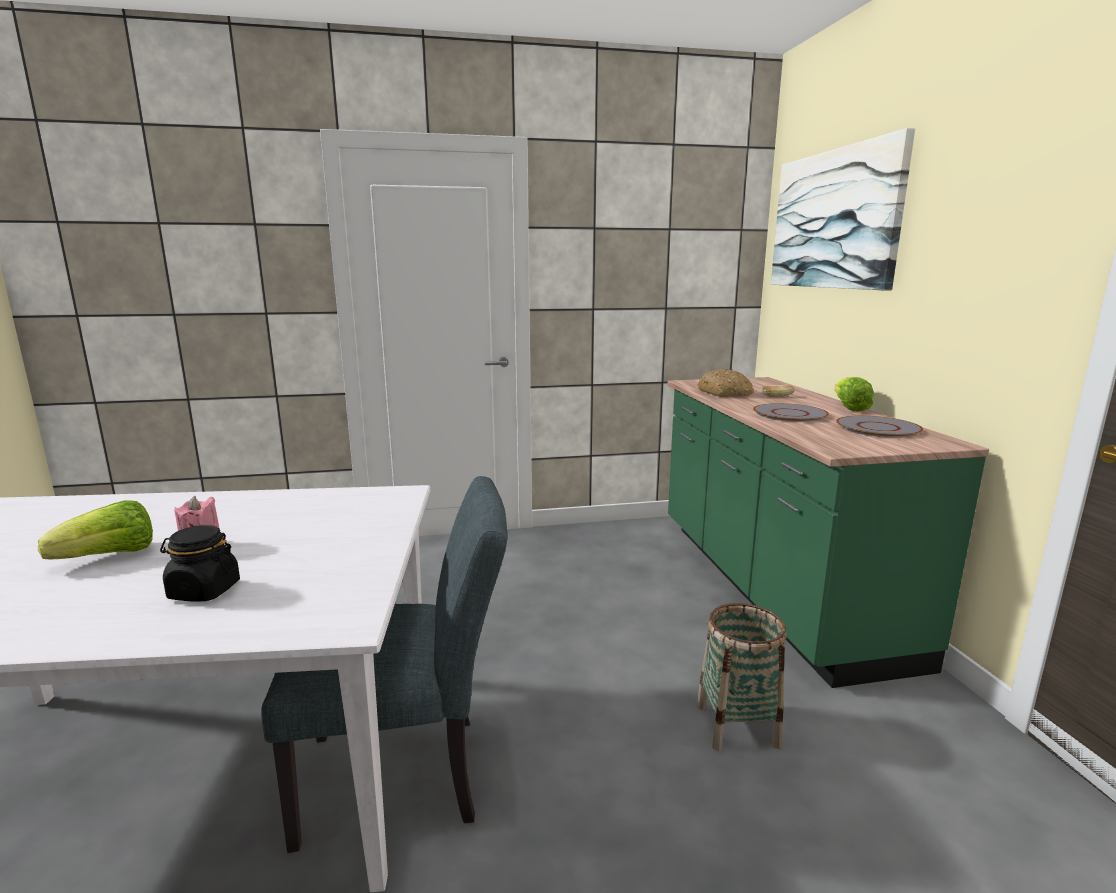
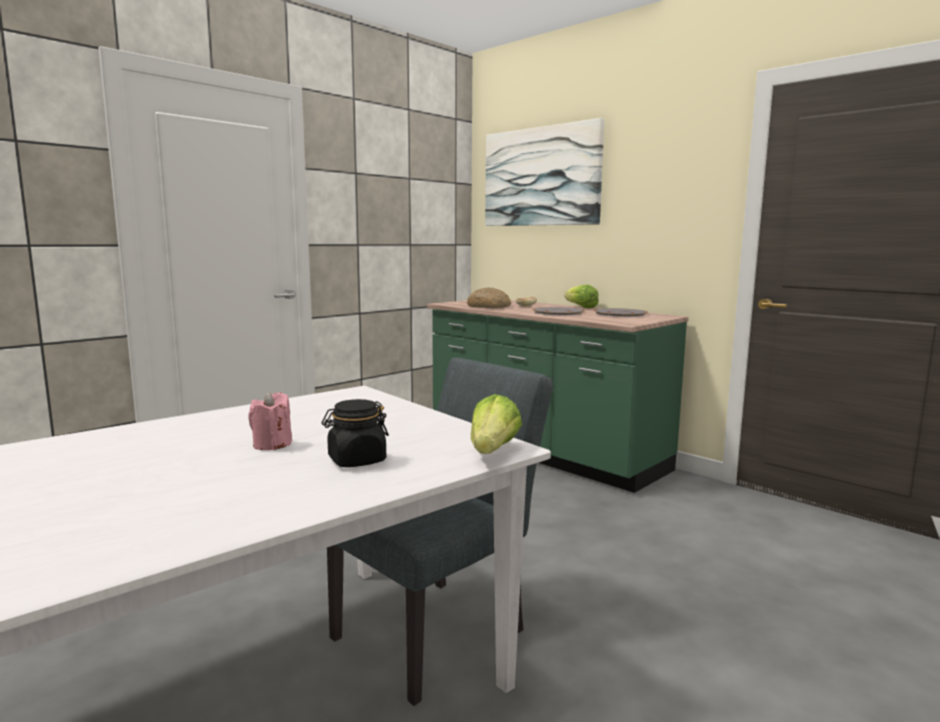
camera: 35 degrees left, 5 degrees down
(110, 556) = (194, 467): lettuce -> lettuce (492, 451)
(737, 725) = (609, 526): basket -> none

